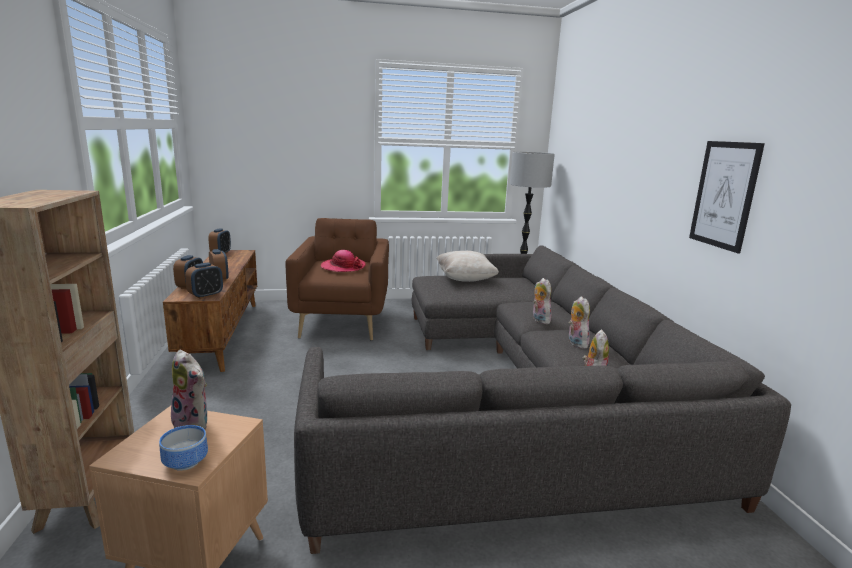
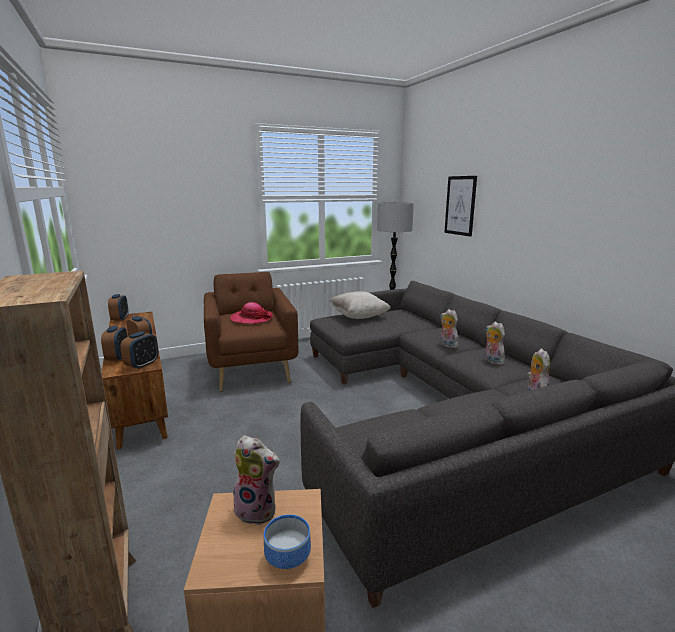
camera: 15 degrees left, 0 degrees up
(724, 195) = (605, 229): picture -> picture (460, 205)

